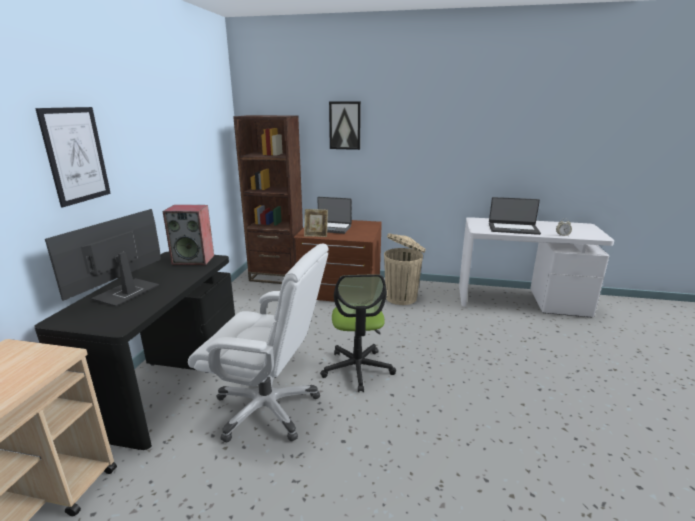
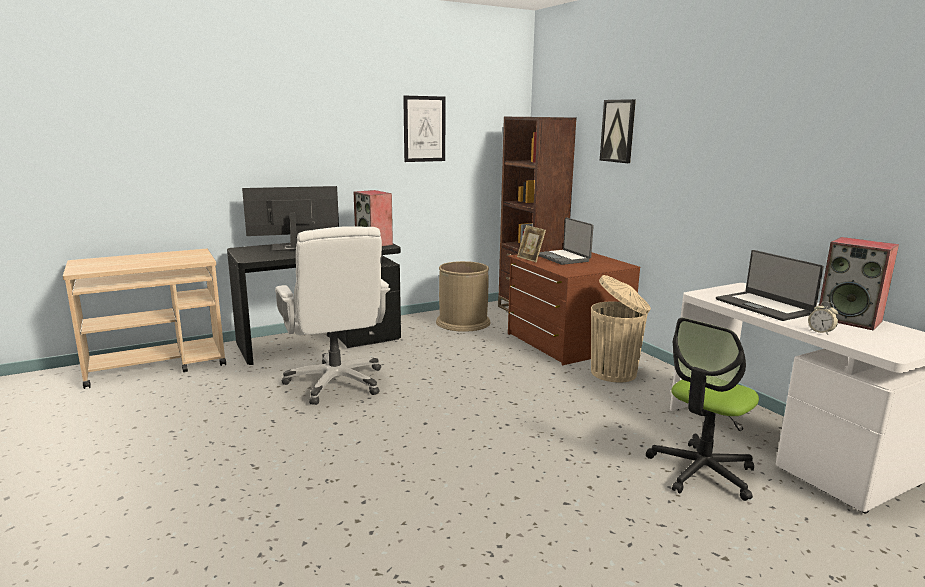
camera: 50 degrees right, 5 degrees down
(76, 155) = (297, 136): picture -> picture (424, 129)
(251, 304) = (463, 322): none -> brown trash can
(357, 369) = (439, 396): office chair -> office chair (701, 471)
(548, 225) = (850, 320): none -> speaker

